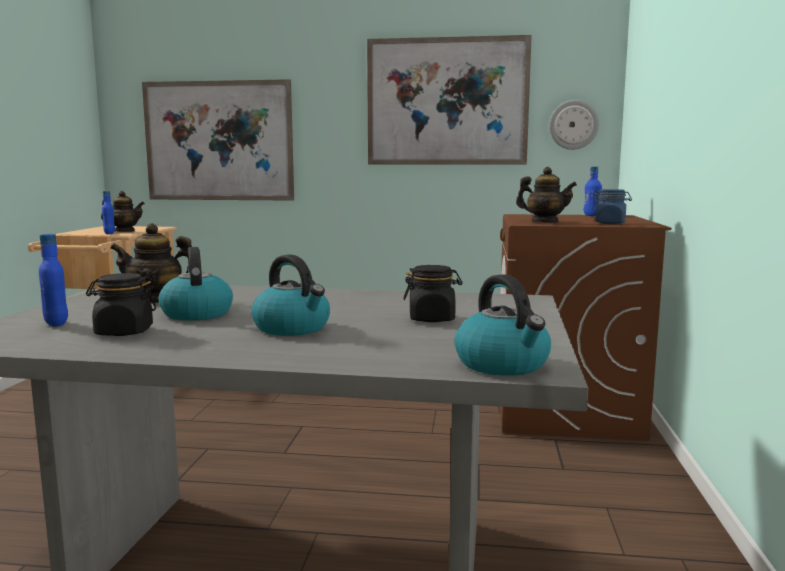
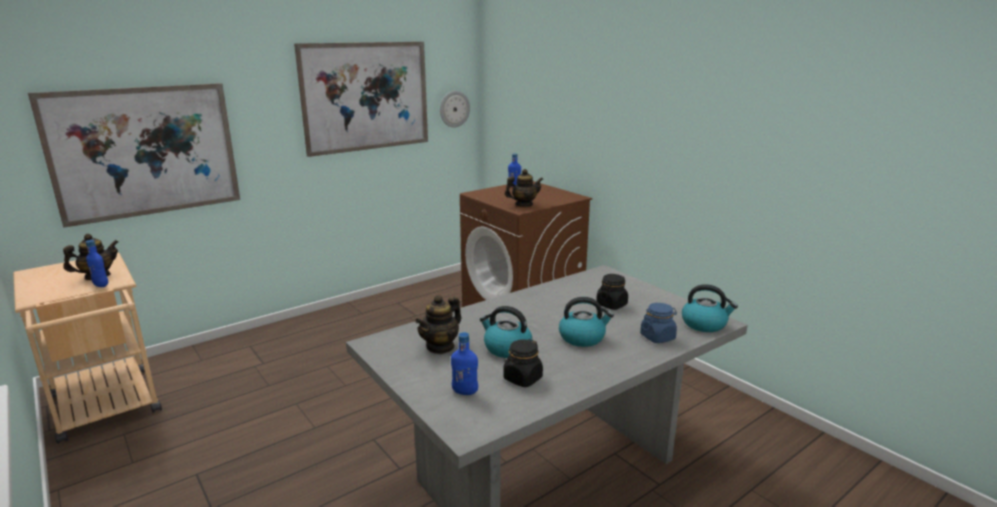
camera: 45 degrees left, 10 degrees up
(610, 223) = (555, 198): blue jar -> blue jar (657, 337)

